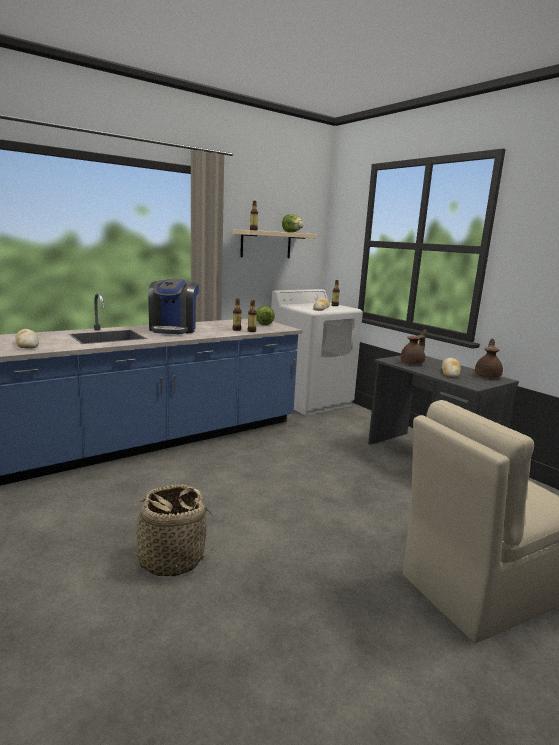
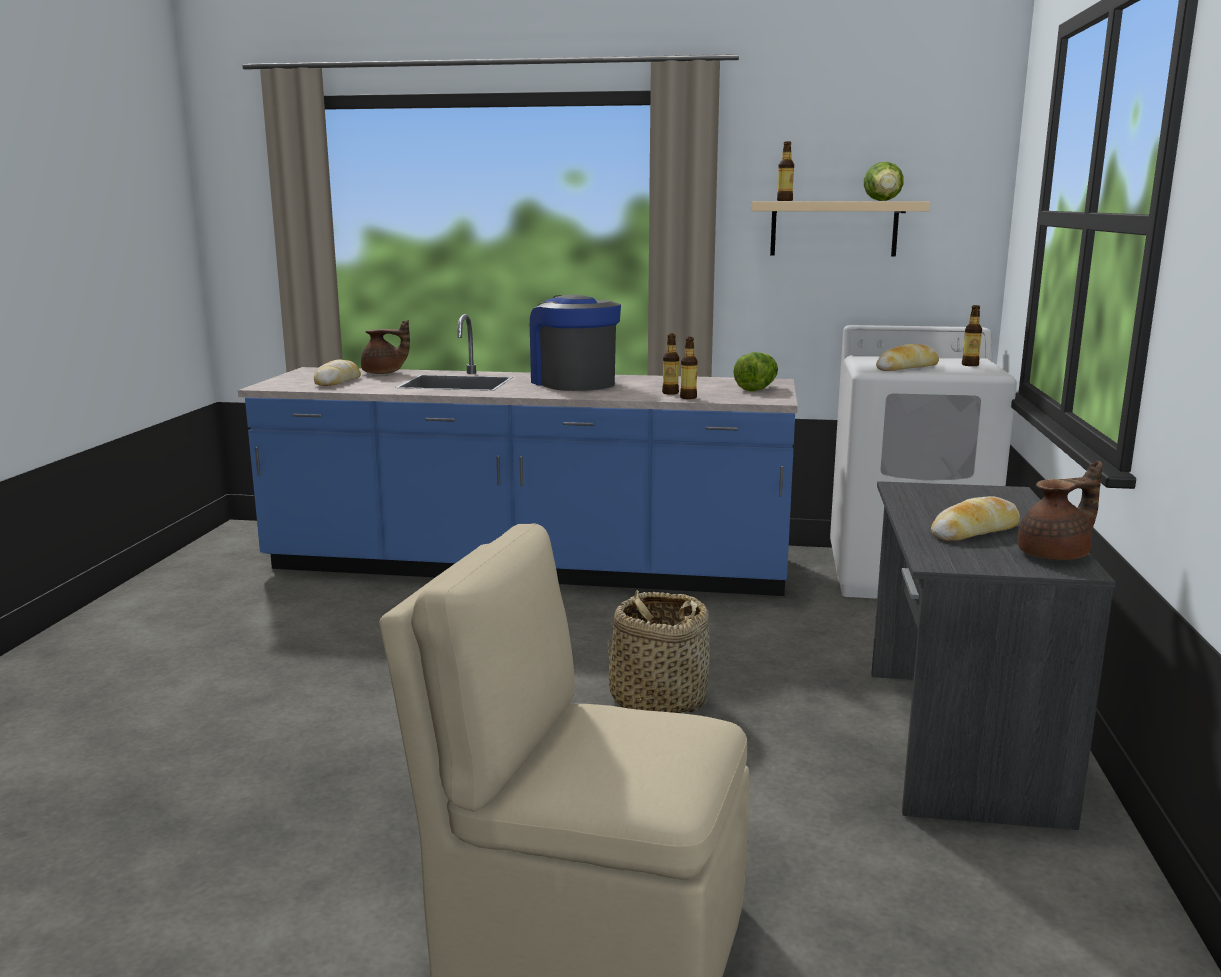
camera: 45 degrees right, 0 degrees up
(171, 559) = (300, 703): basket -> basket (657, 699)
(174, 329) = (573, 382): coffee machine -> coffee machine turned 105 degrees clockwise
(413, 363) = (945, 501): brown teapot -> brown teapot (384, 373)

